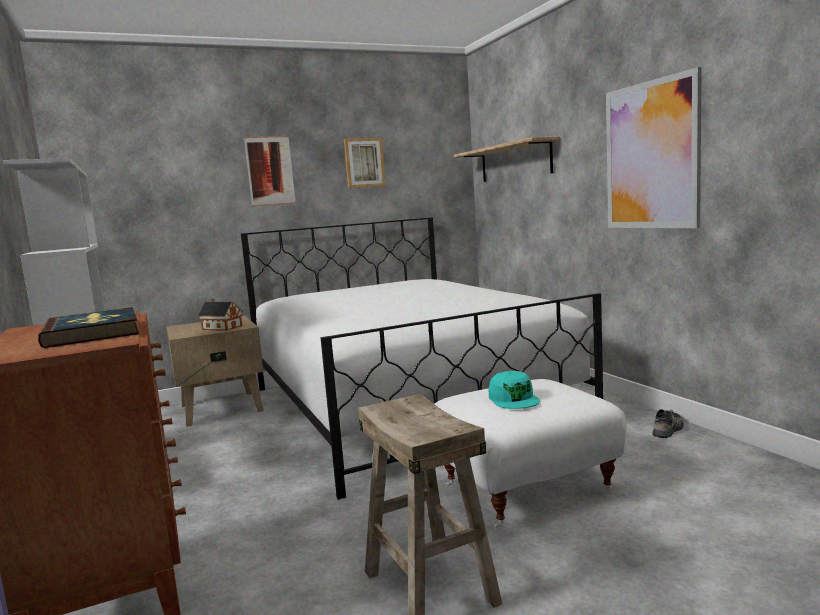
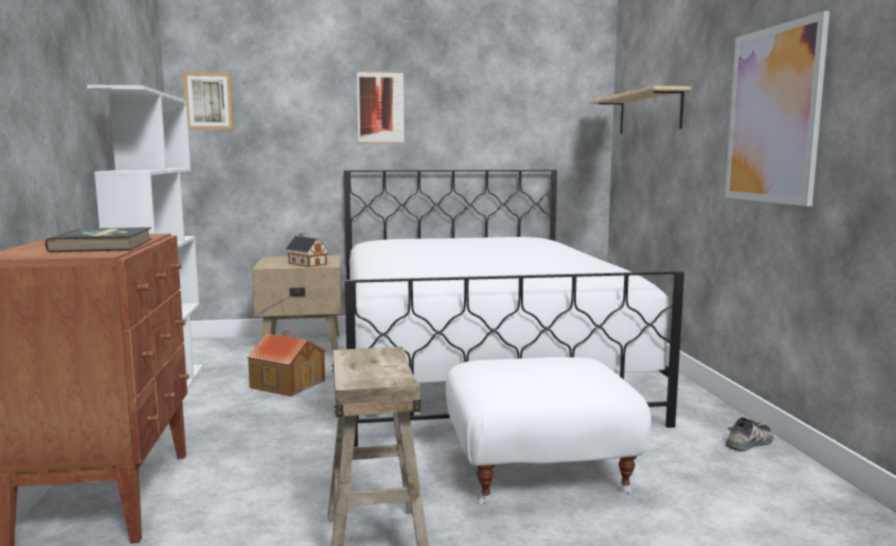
camera: 15 degrees right, 0 degrees up
(233, 448) = (288, 383): none -> toy house
(364, 163) = (483, 104): picture -> picture (209, 101)
(513, 399) = (530, 372): turquoise cap -> none

